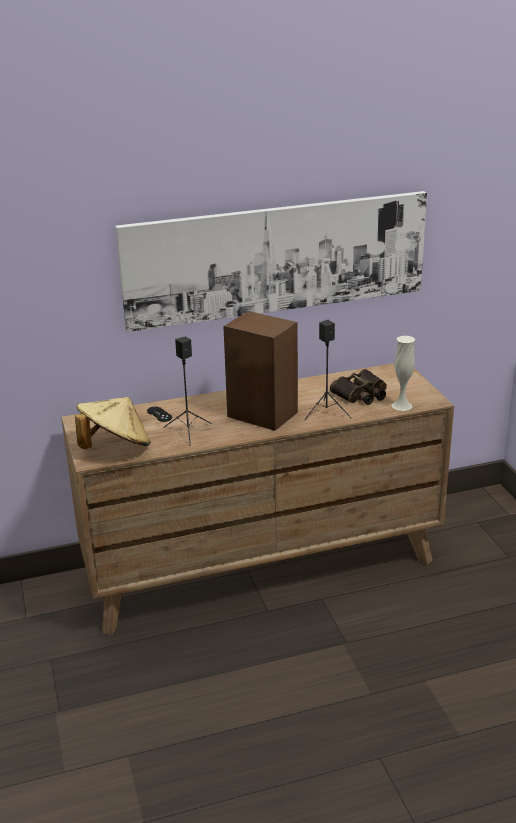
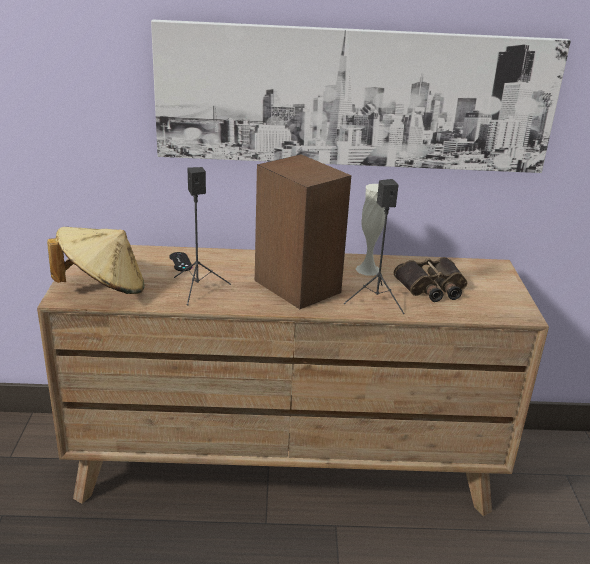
camera: 15 degrees right, 0 degrees up
(402, 405) = (477, 312): white vase -> white vase (368, 269)

